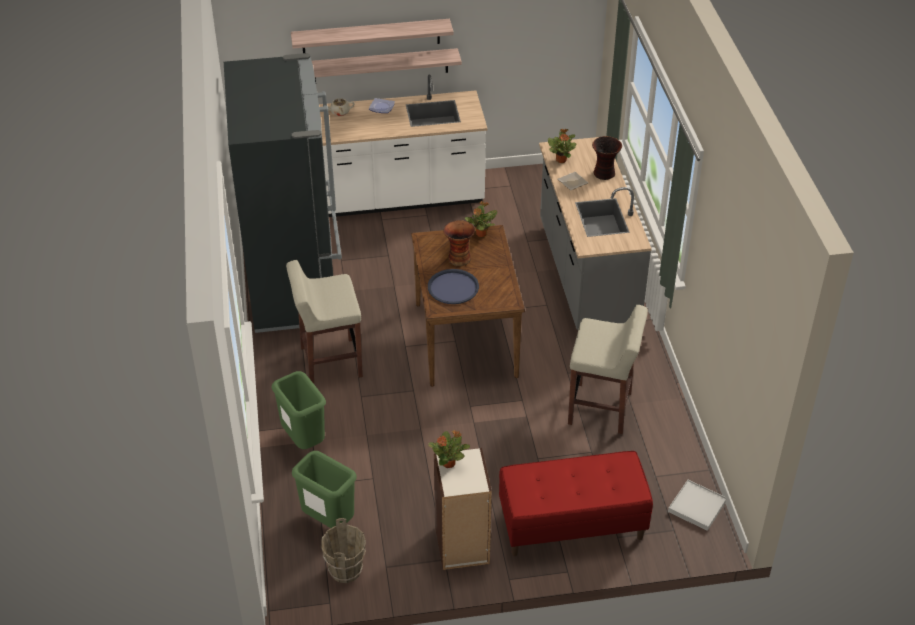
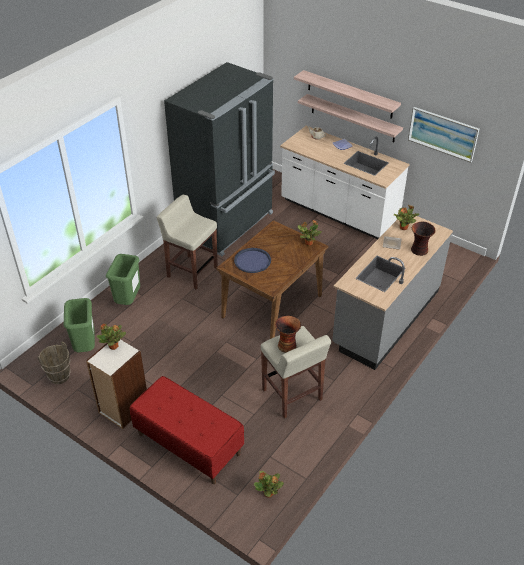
camera: 45 degrees right, 0 degrees up
(458, 258) = (278, 248): vase -> vase (287, 345)
(514, 34) = (443, 133): none -> picture
(697, 507) = (269, 493): white tray -> potted plant

